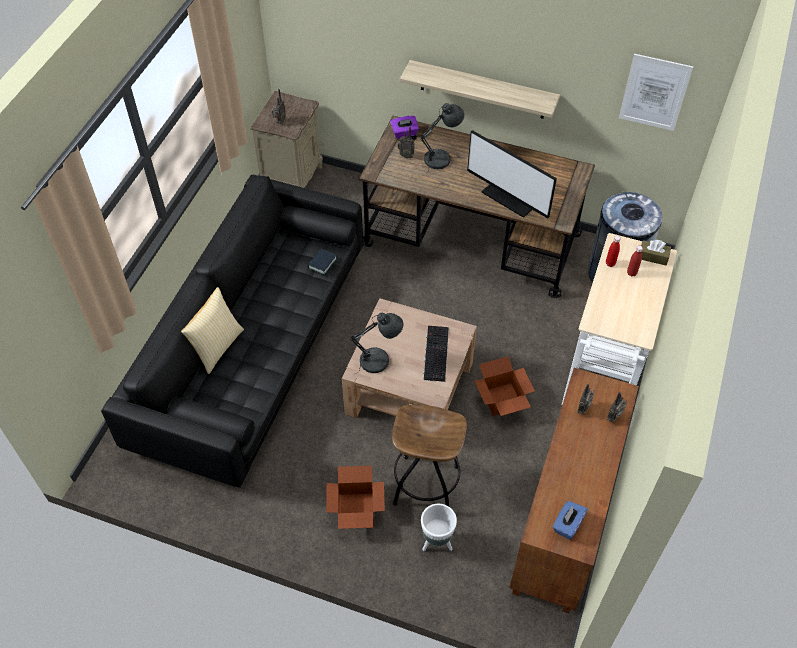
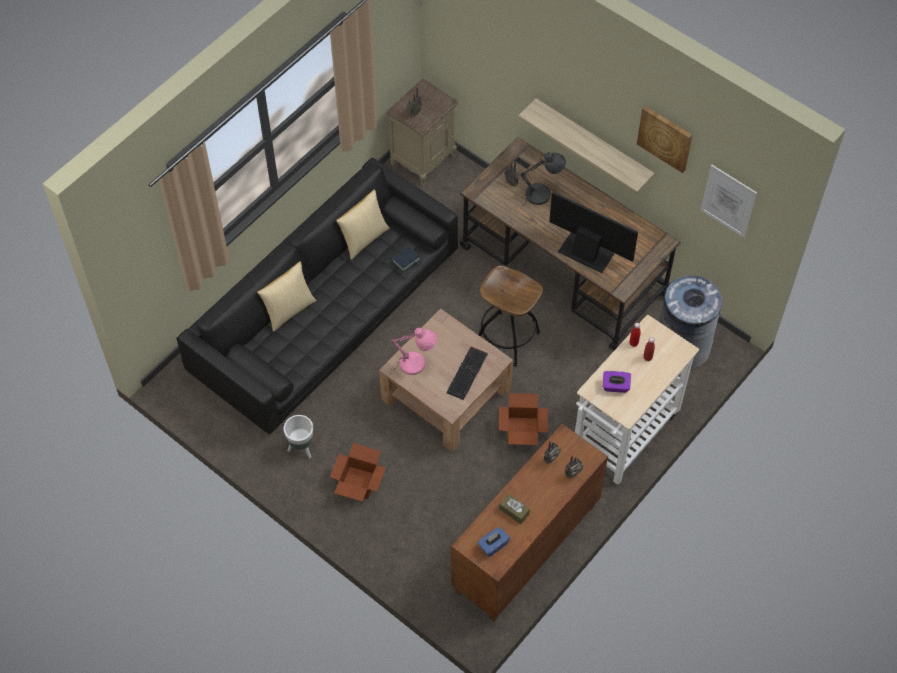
camera: 20 degrees right, 5 degrees up
(270, 255) = (363, 238): none -> pillow
(378, 361) = (415, 364): grey table lamp -> pink table lamp
(404, 133) = (520, 159): purple tissue box -> purple tissue box (615, 386)
(426, 484) = (424, 481): brown stool -> brown stool (507, 338)
(436, 542) = (413, 531): white planter -> white planter (301, 448)
(510, 197) = (587, 251): monitor -> monitor turned 150 degrees clockwise
(574, 43) = (665, 138): none -> picture
(653, 257) = (674, 348): brown tissue box -> brown tissue box (514, 511)

